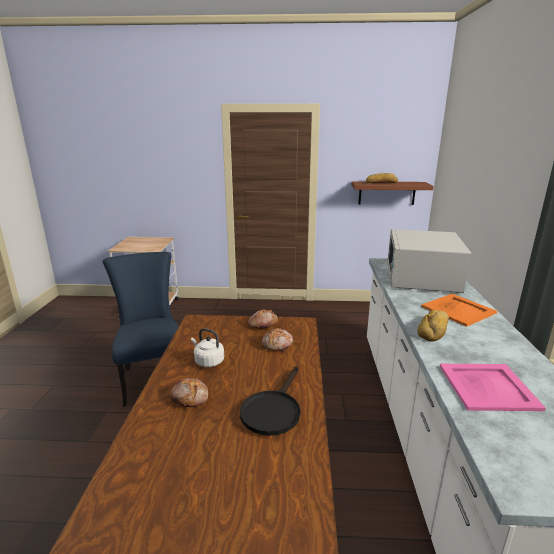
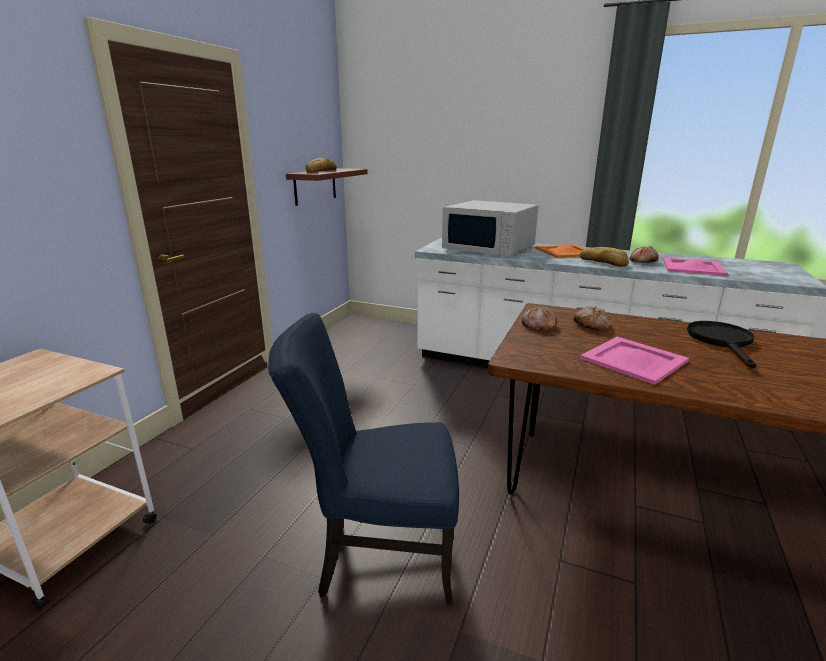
camera: 70 degrees left, 0 degrees up
(190, 397) = (718, 375): bread -> bread (642, 261)
(208, 361) = (634, 360): white kettle -> pink tray
(273, 410) = (722, 341): black frying pan -> black frying pan turned 120 degrees counterclockwise

